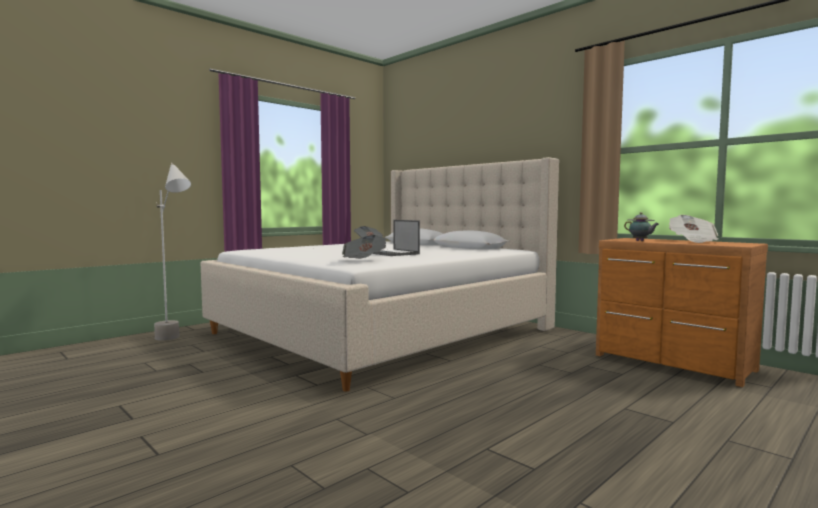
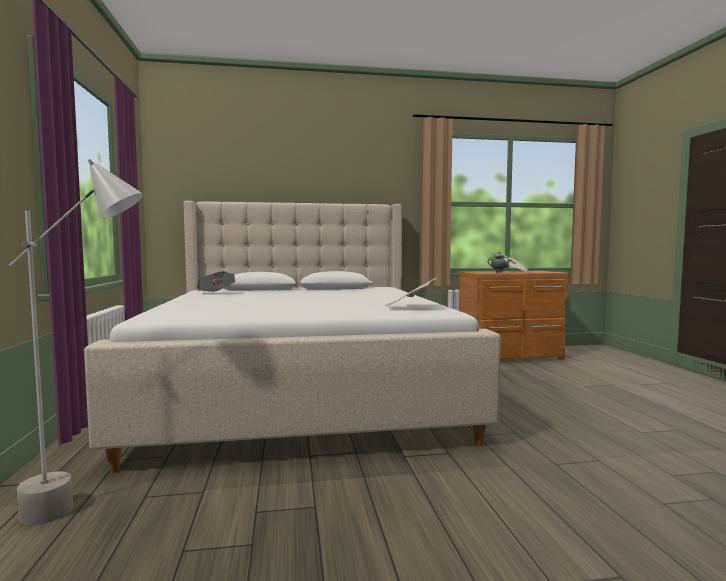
camera: 55 degrees left, 0 degrees up
(393, 253) = (355, 299): laptop -> none

